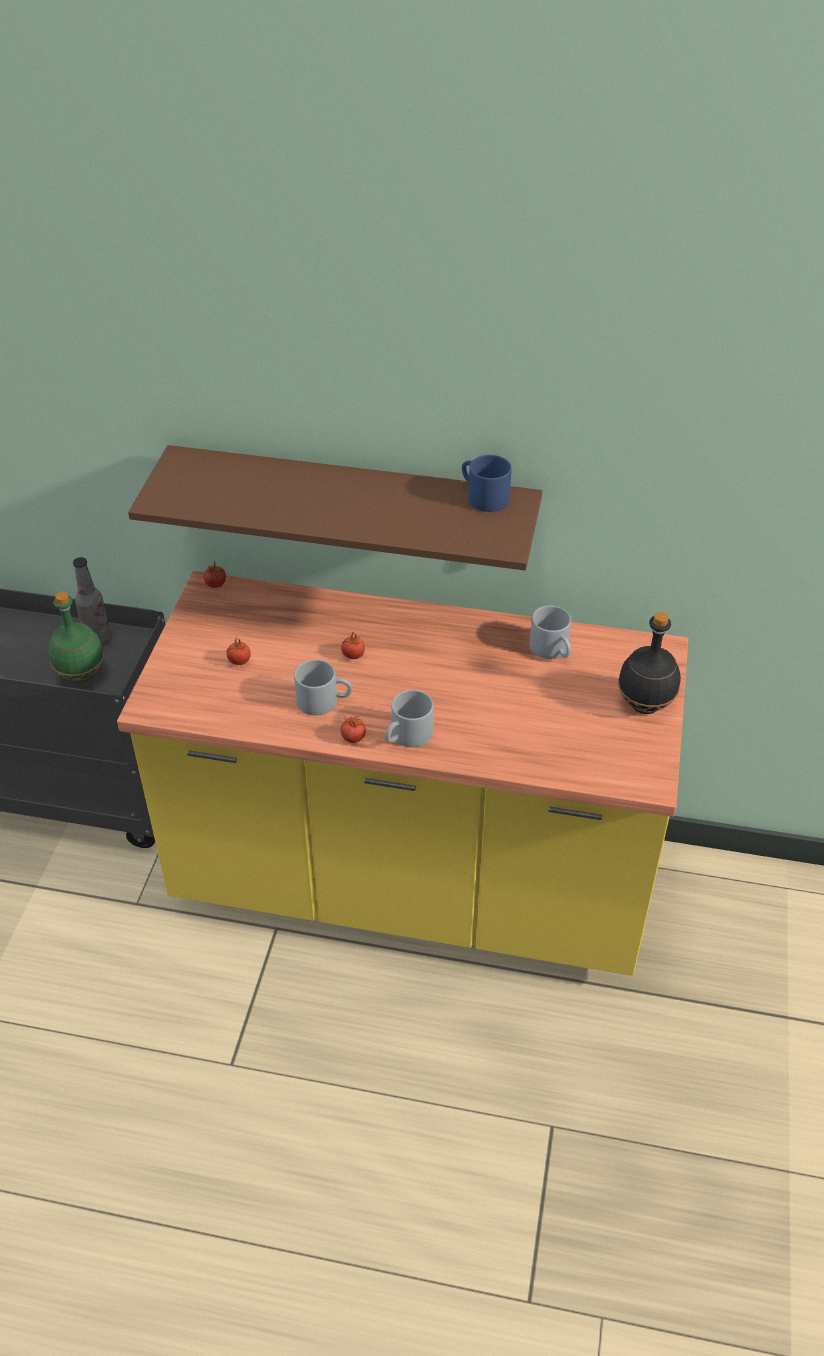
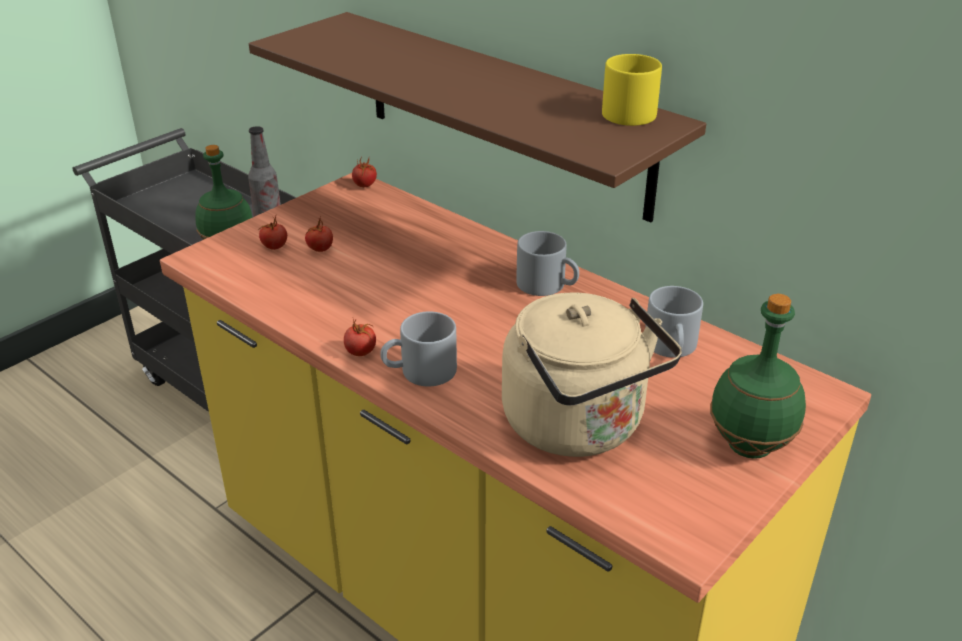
camera: 30 degrees right, 10 degrees down
(324, 701) = (366, 309): grey mug -> grey mug (548, 285)
(353, 655) = (437, 280): tomato -> tomato (274, 247)
(482, 496) = (624, 111): blue mug -> yellow mug
(540, 734) = (579, 427): none -> beige kettle
(644, 705) = (748, 447): black bottle -> green bottle

